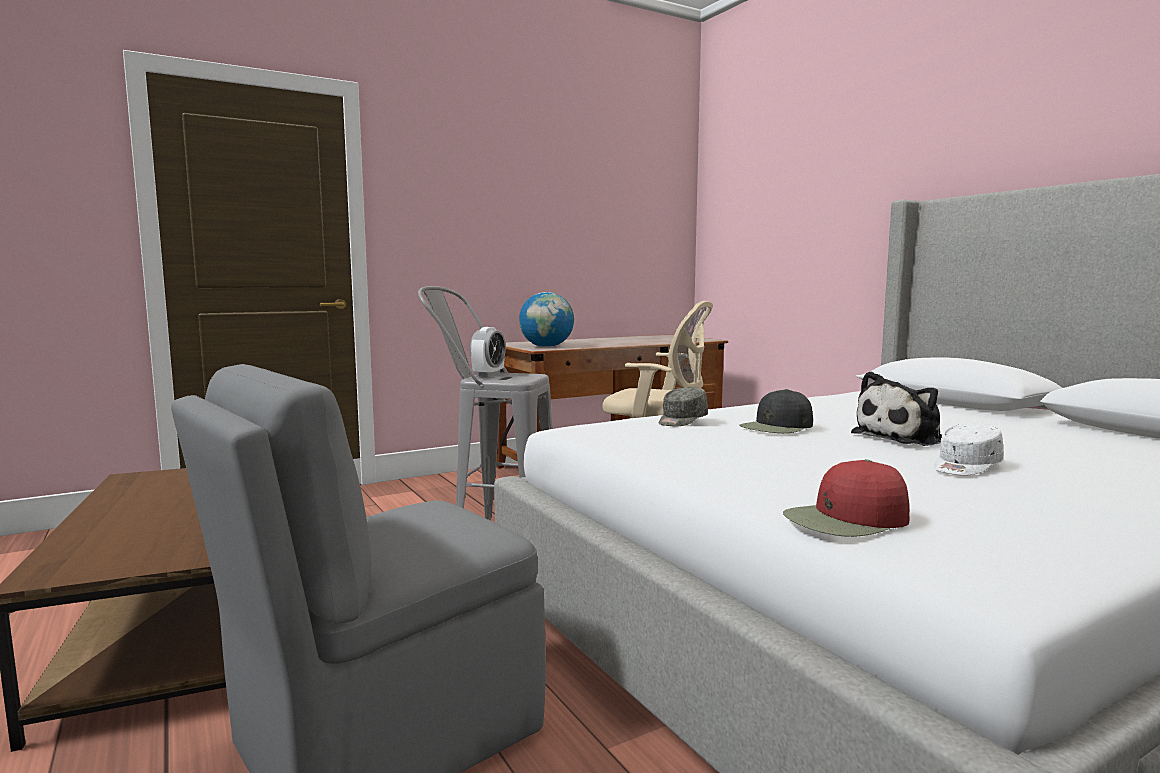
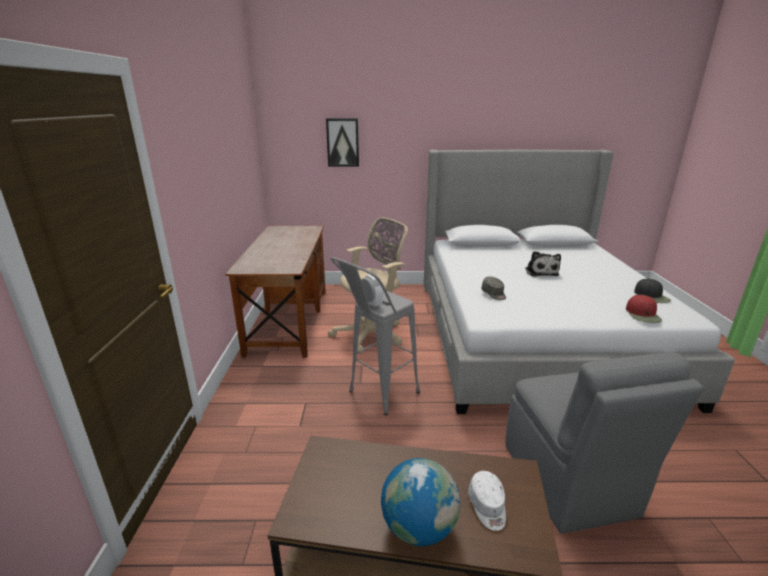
camera: 60 degrees left, 15 degrees up
(546, 347) = (285, 265): globe -> globe (419, 527)
(777, 427) = (517, 283): black cap -> black cap (652, 296)
(786, 206) = (342, 142): none -> picture
(965, 467) = (584, 279): white cap -> white cap (487, 507)

